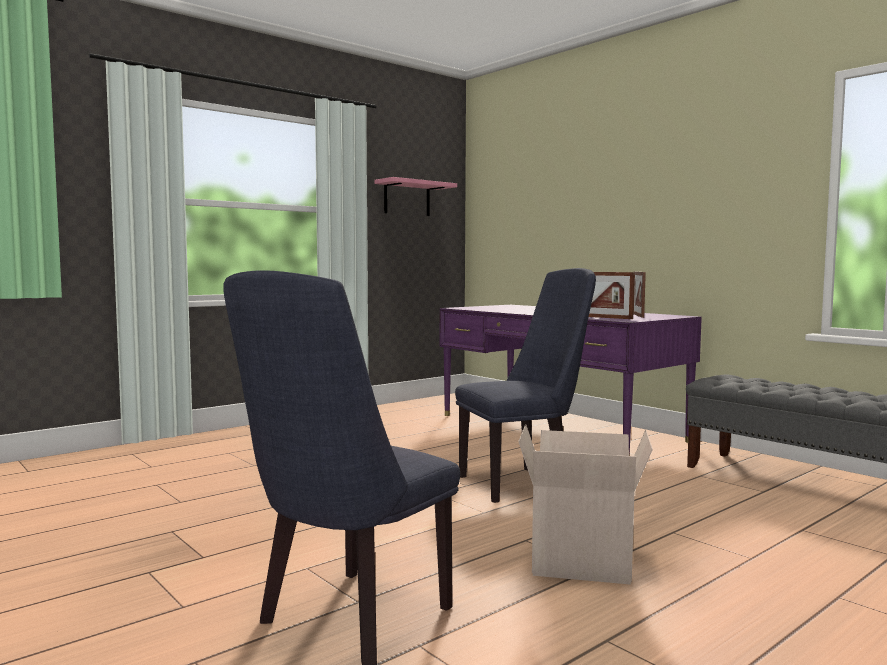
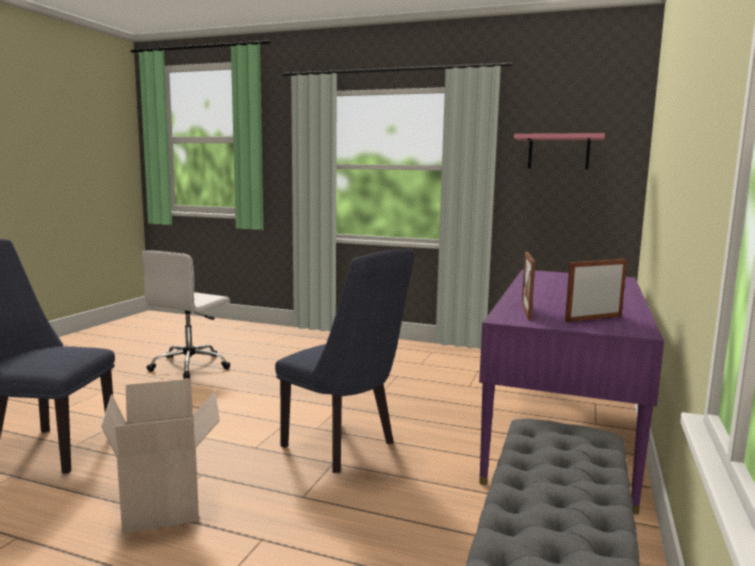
camera: 60 degrees right, 5 degrees up
(148, 511) = (191, 365): none -> white office chair

